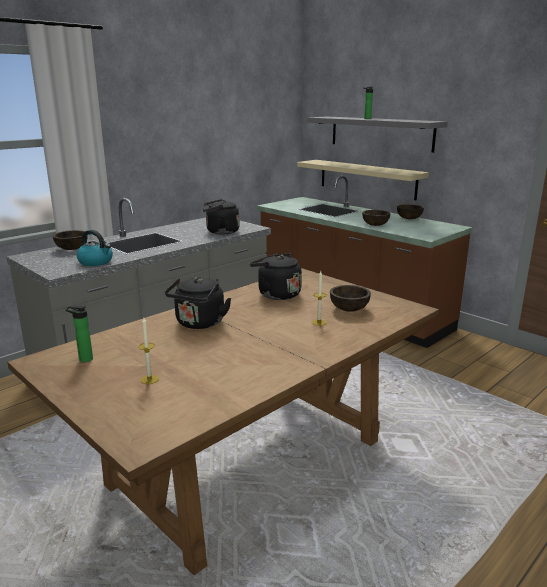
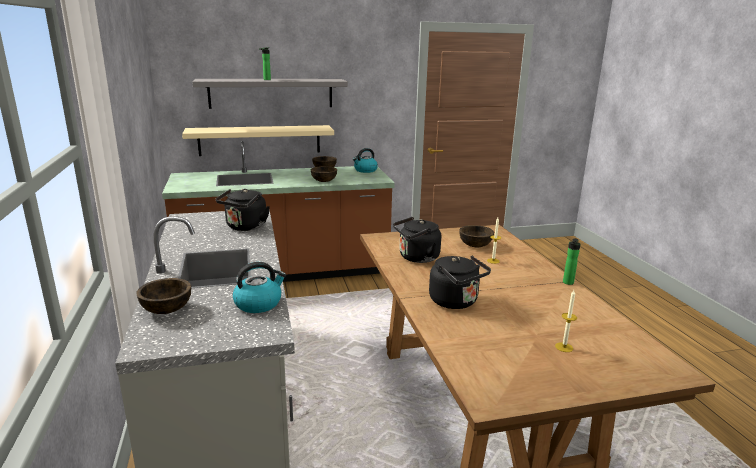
camera: 60 degrees left, 0 degrees up
(83, 359) = (500, 372): bottle -> bottle (567, 283)
(442, 227) = (365, 170): none -> kettle

